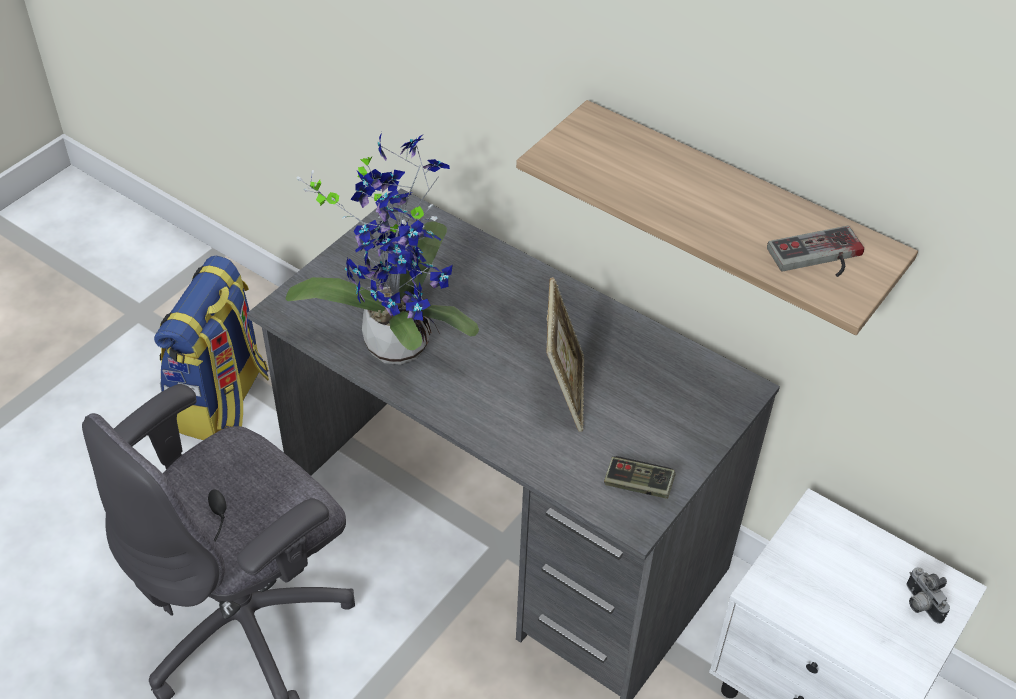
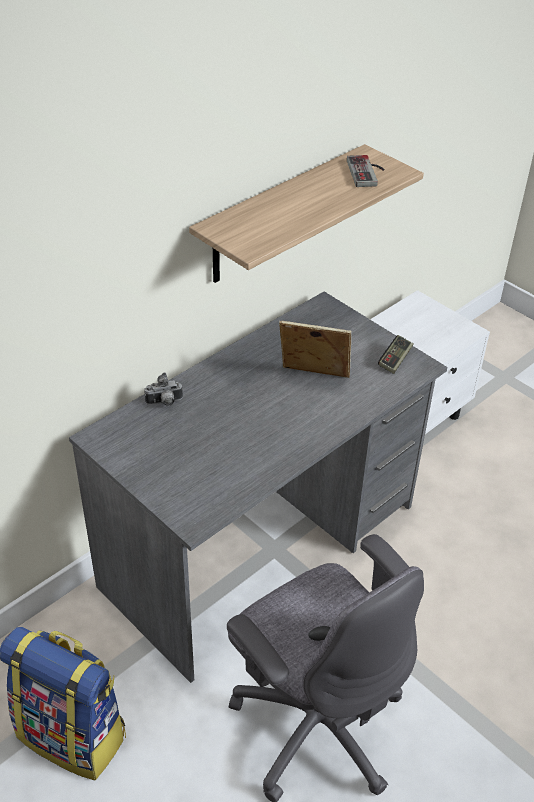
camera: 80 degrees left, 5 degrees down
(397, 337) = (242, 456): potted plant -> none
(919, 604) = (427, 314): camera -> camera (164, 403)

